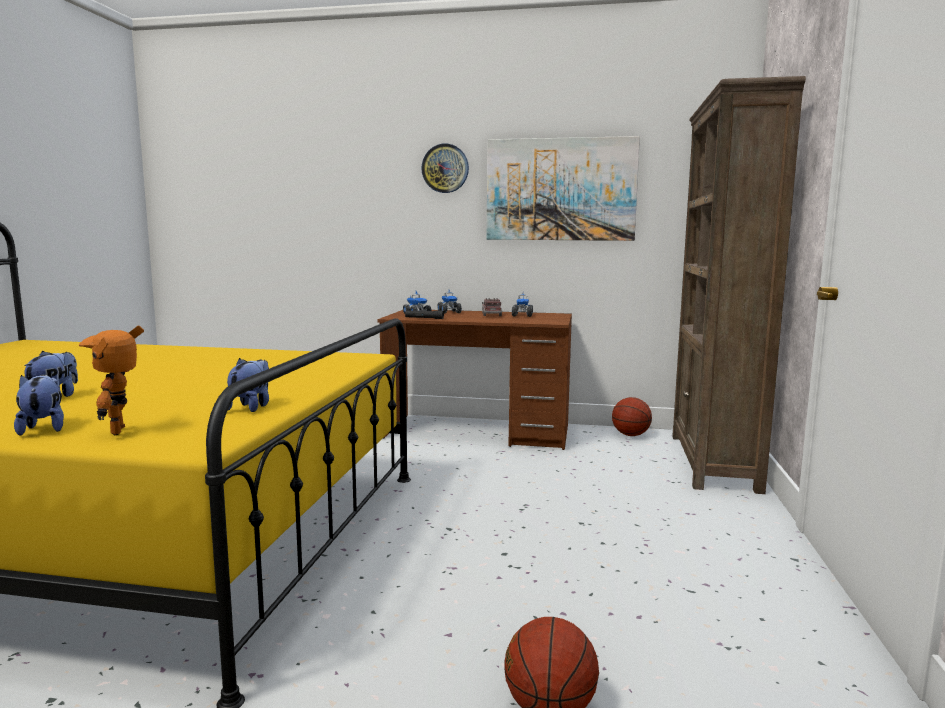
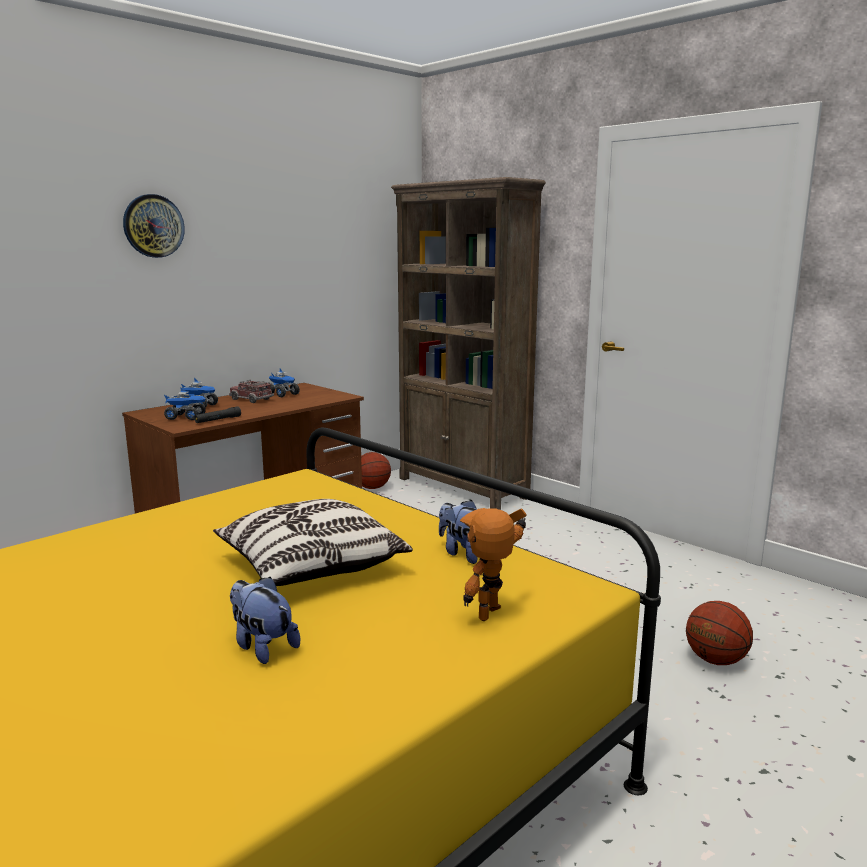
camera: 55 degrees left, 5 degrees up
(43, 428) = (437, 656): plush toy -> none
(124, 430) = (494, 615): toy robot -> toy robot turned 105 degrees clockwise
(190, 384) = (310, 567): none -> pillow
(560, 190) = (280, 252): picture -> none

